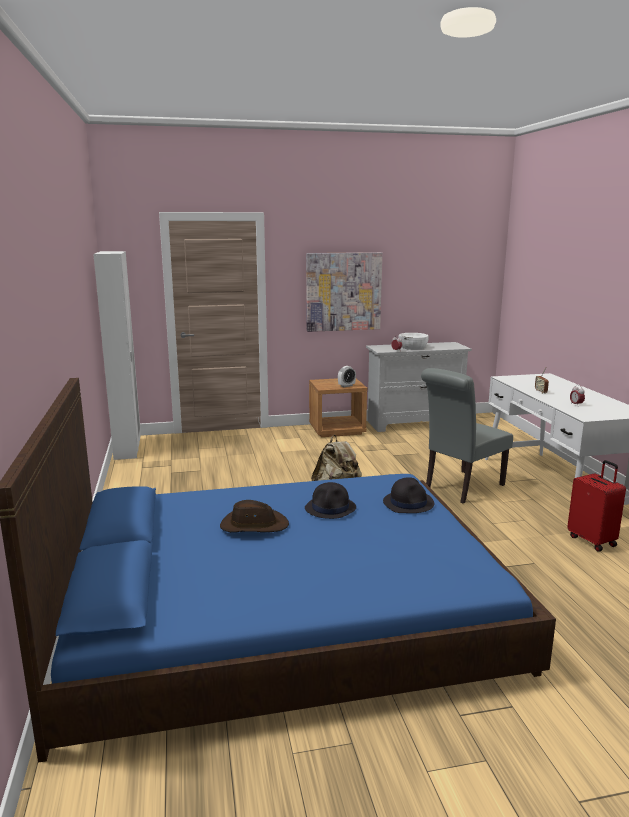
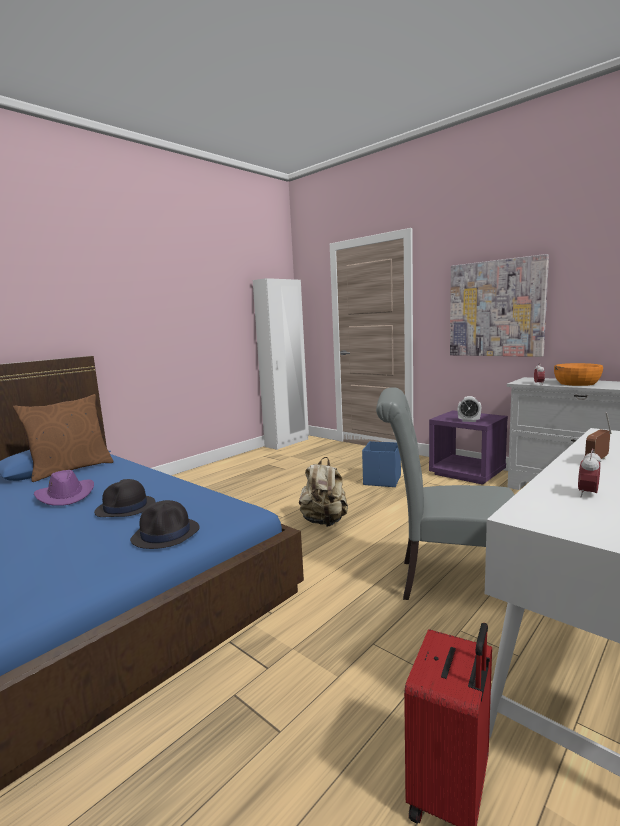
camera: 55 degrees right, 5 degrees down
(156, 517) = (71, 469): none -> brown pillow
(253, 525) = (66, 495): brown hat -> purple hat
(299, 452) = (381, 480): none -> blue storage box
(337, 430) = (467, 473): brown nightstand -> purple nightstand
(413, 347) = (577, 383): white bowl -> orange bowl

